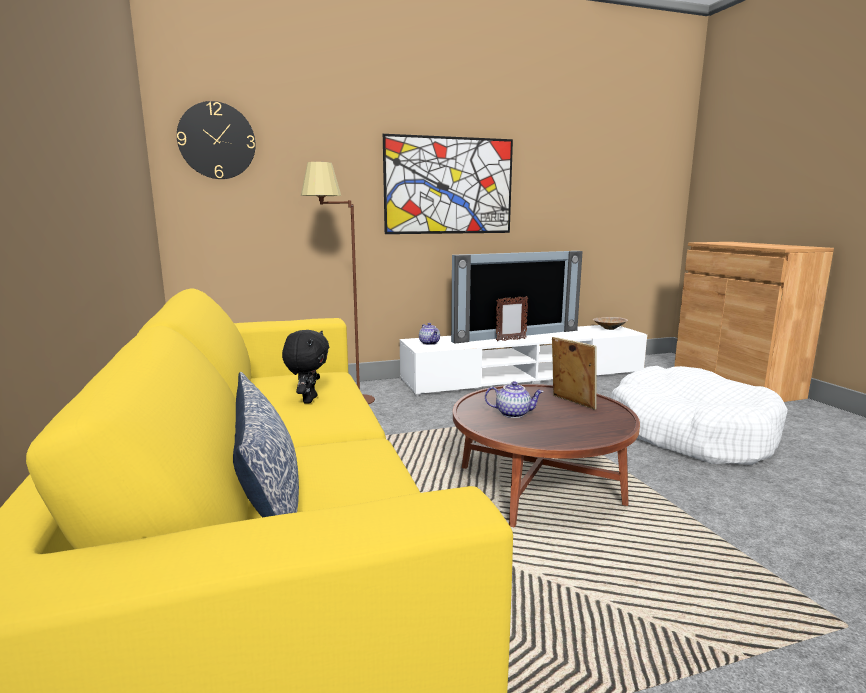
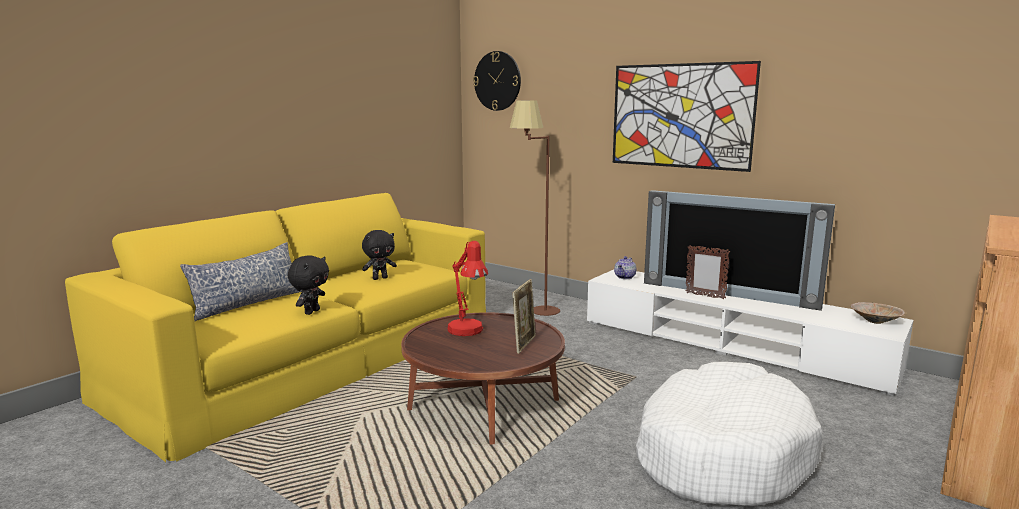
camera: 55 degrees right, 0 degrees up
(377, 459) = (311, 312): none -> black plush toy
(513, 413) = (468, 332): teapot -> red table lamp

